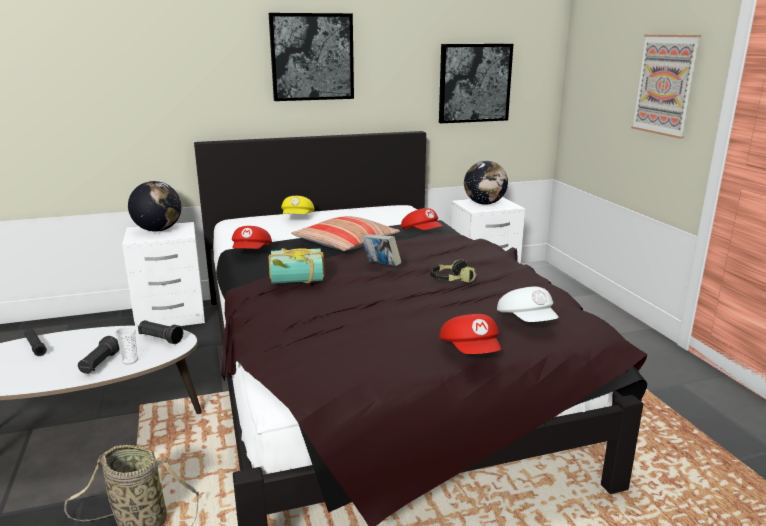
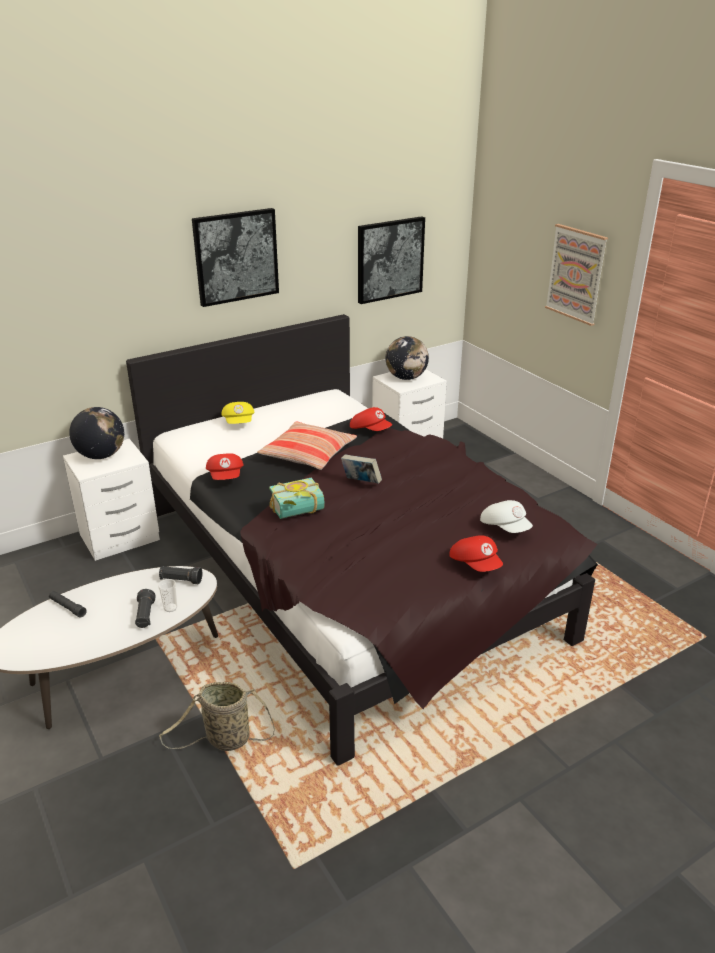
camera: 15 degrees left, 10 degrees up
(451, 280) = (428, 491): headphones -> none

